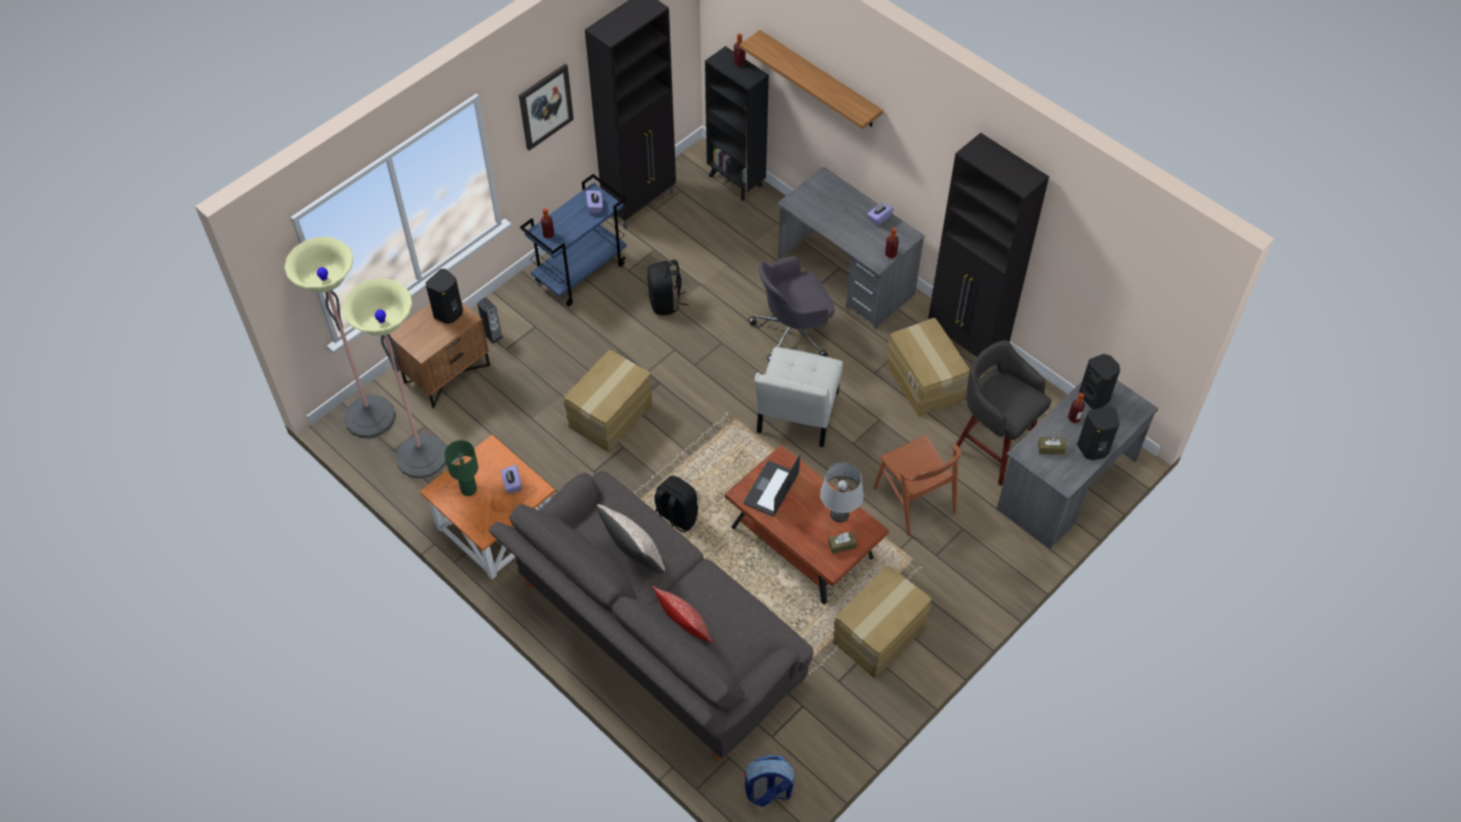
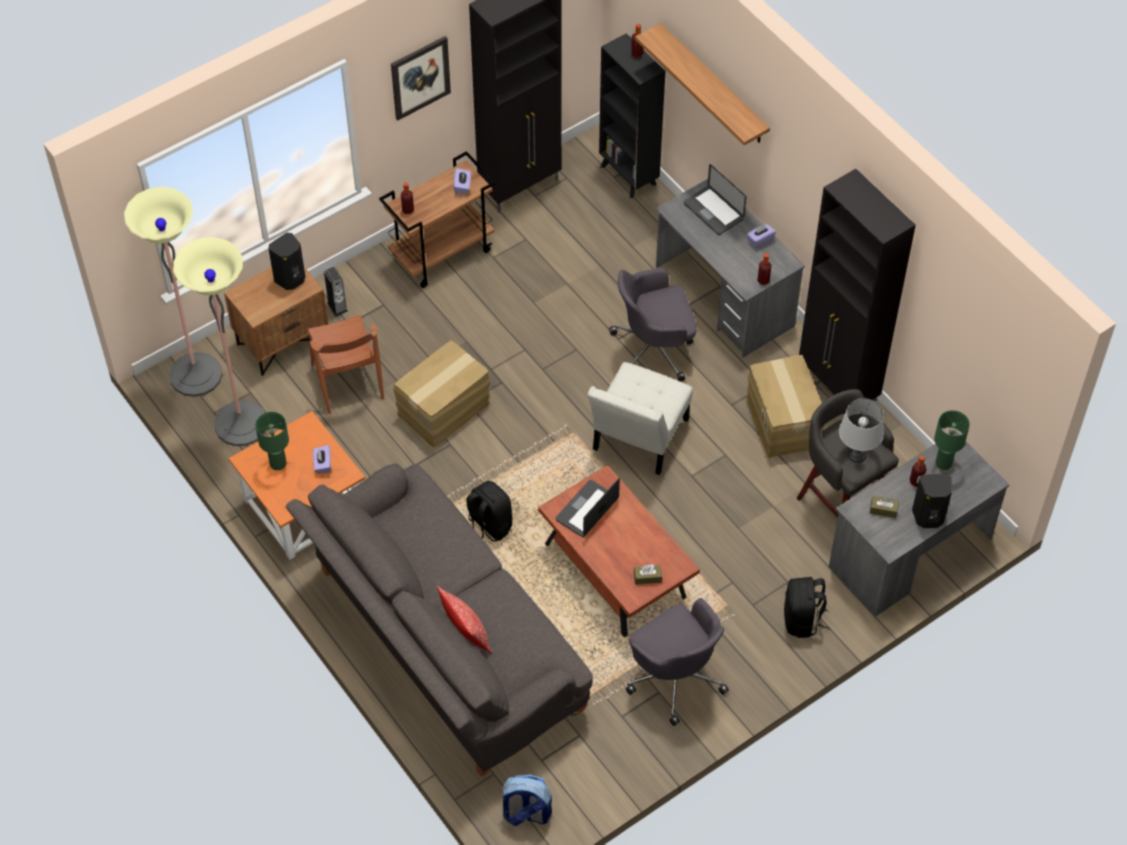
camera: 10 degrees right, 0 degrees up
(580, 272) = (442, 253): blue cart -> brown cart
(634, 555) = (430, 554): beige pillow -> none
(665, 302) = (525, 298): black backpack -> black backpack (802, 620)
(830, 198) = (713, 211): none -> laptop
(840, 514) = (652, 545): grey table lamp -> grey table lamp (857, 454)
(880, 635) = (675, 677): cardboard box -> grey office chair
(914, 500) = (743, 545): brown chair -> brown chair (347, 381)
(1095, 397) = (944, 463): black speaker -> green table lamp

